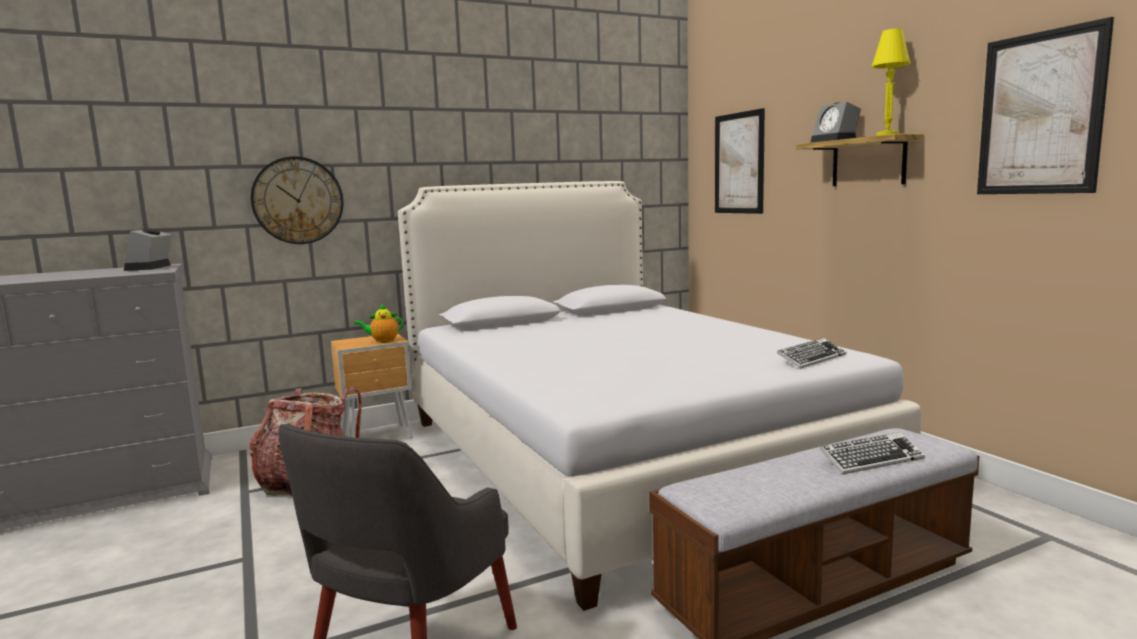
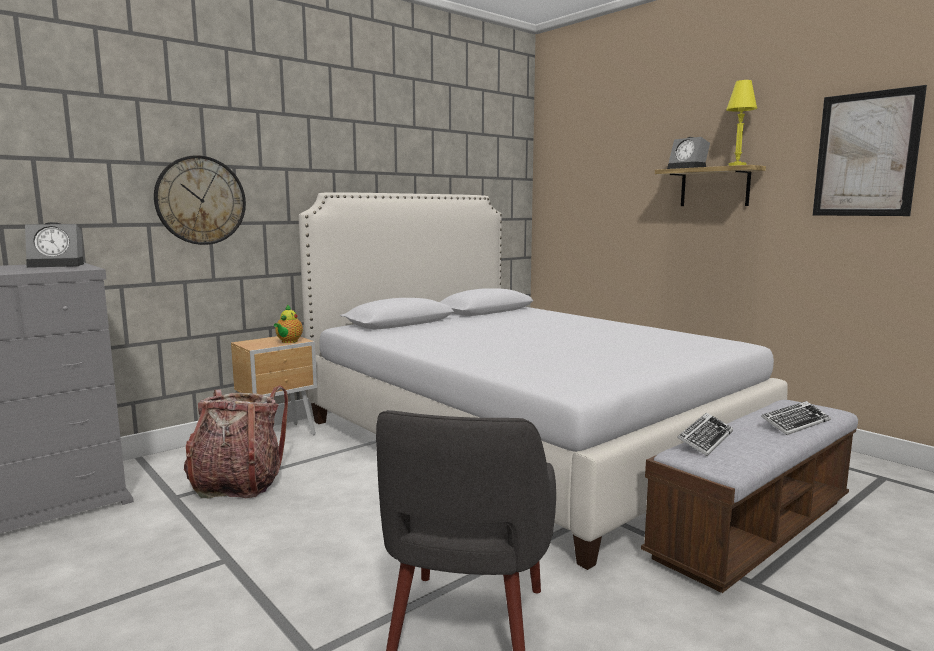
camera: 15 degrees left, 0 degrees up
(150, 268) = (58, 265): alarm clock -> alarm clock turned 90 degrees counterclockwise
(382, 341) = (288, 341): teapot -> teapot turned 45 degrees counterclockwise
(739, 163) = (587, 184): picture -> none
(811, 358) = (708, 346): keyboard -> keyboard (705, 439)

